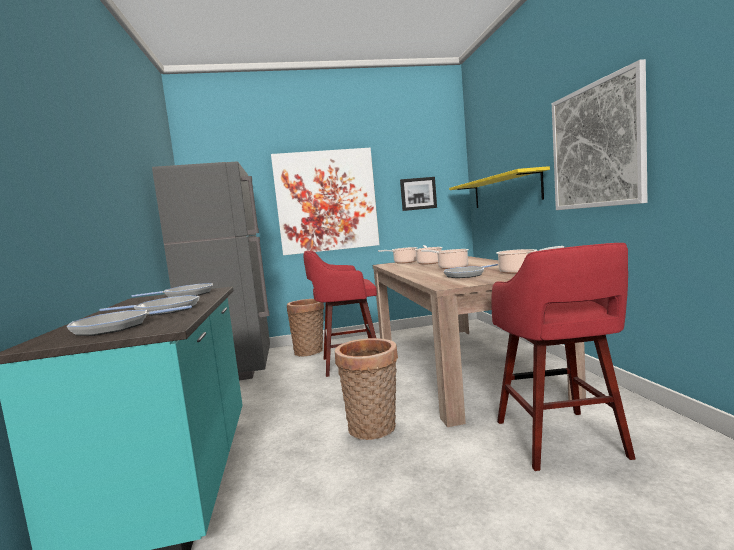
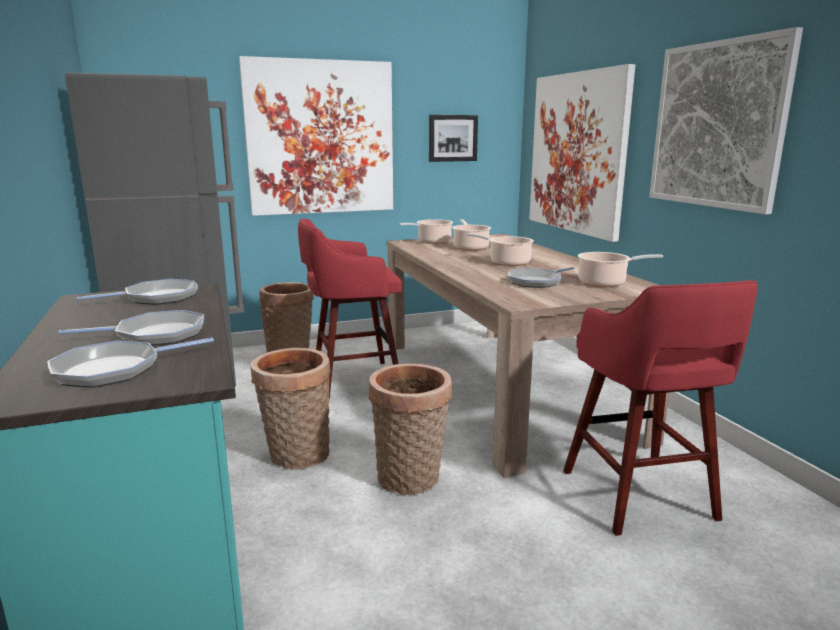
camera: 10 degrees left, 10 degrees up
(294, 414) = (297, 457): none -> basket
(505, 191) = (577, 153): yellow shelf -> picture

